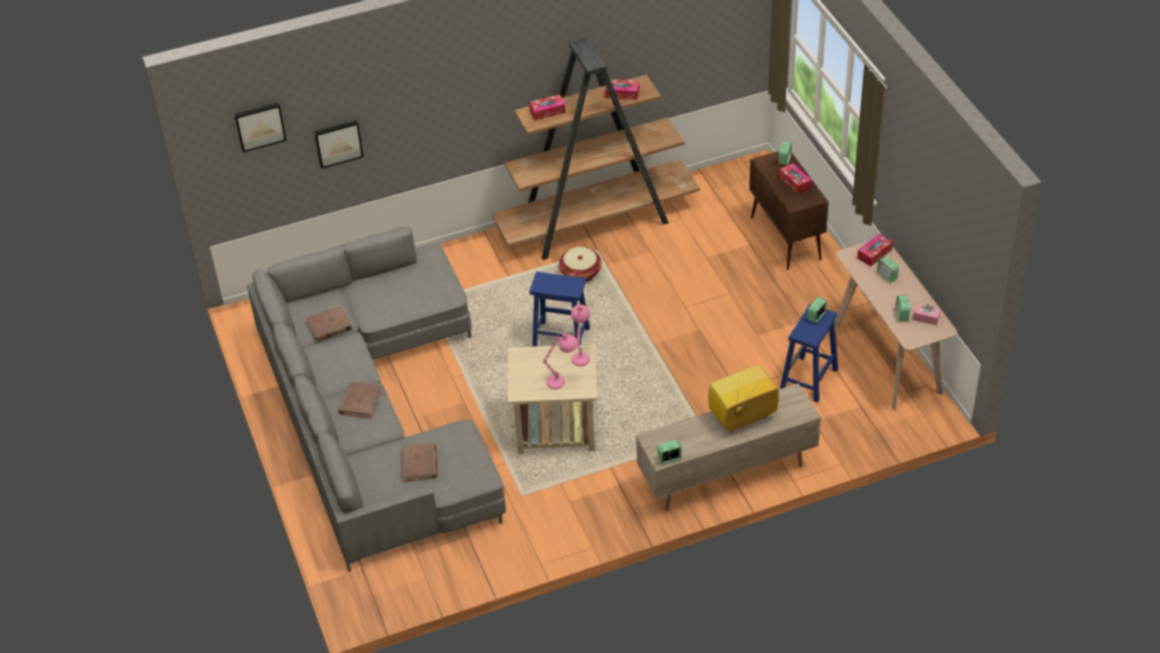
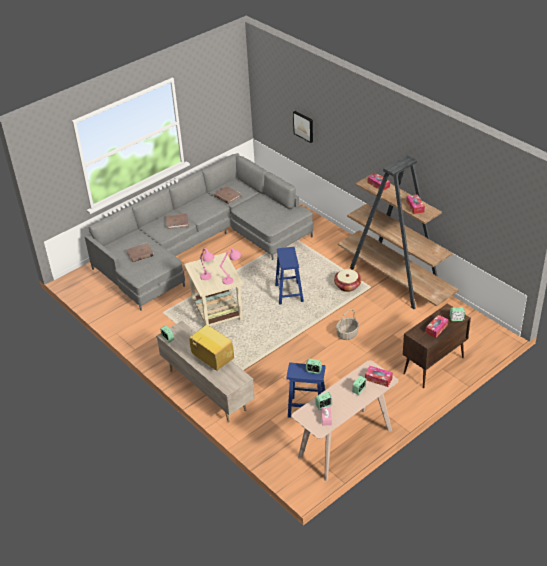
camera: 70 degrees right, 5 degrees down
(260, 126) = (274, 88): picture -> none
(683, 301) = (347, 334): none -> basket

